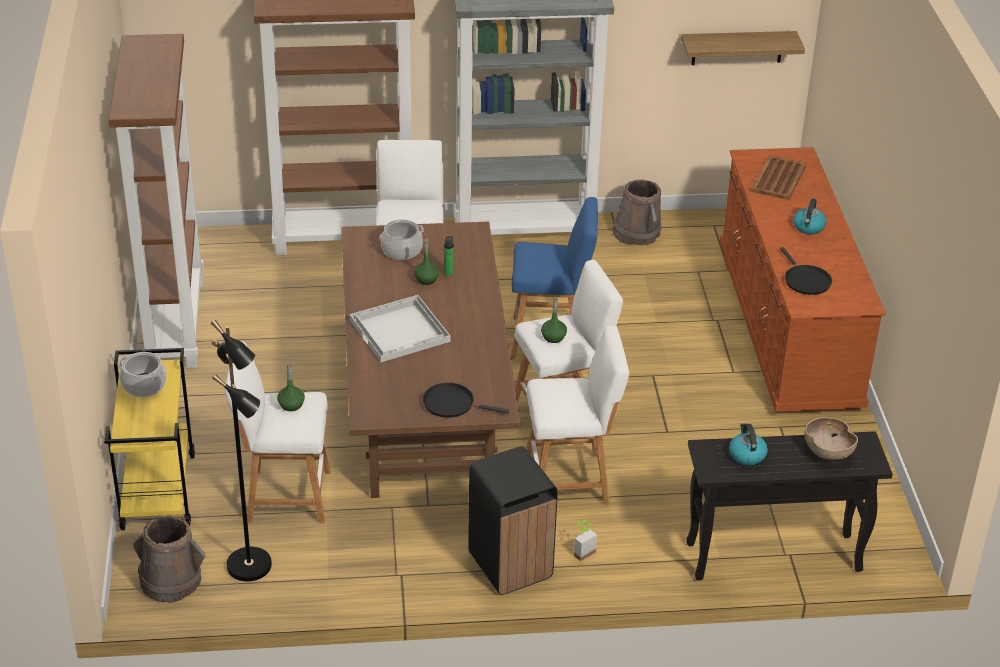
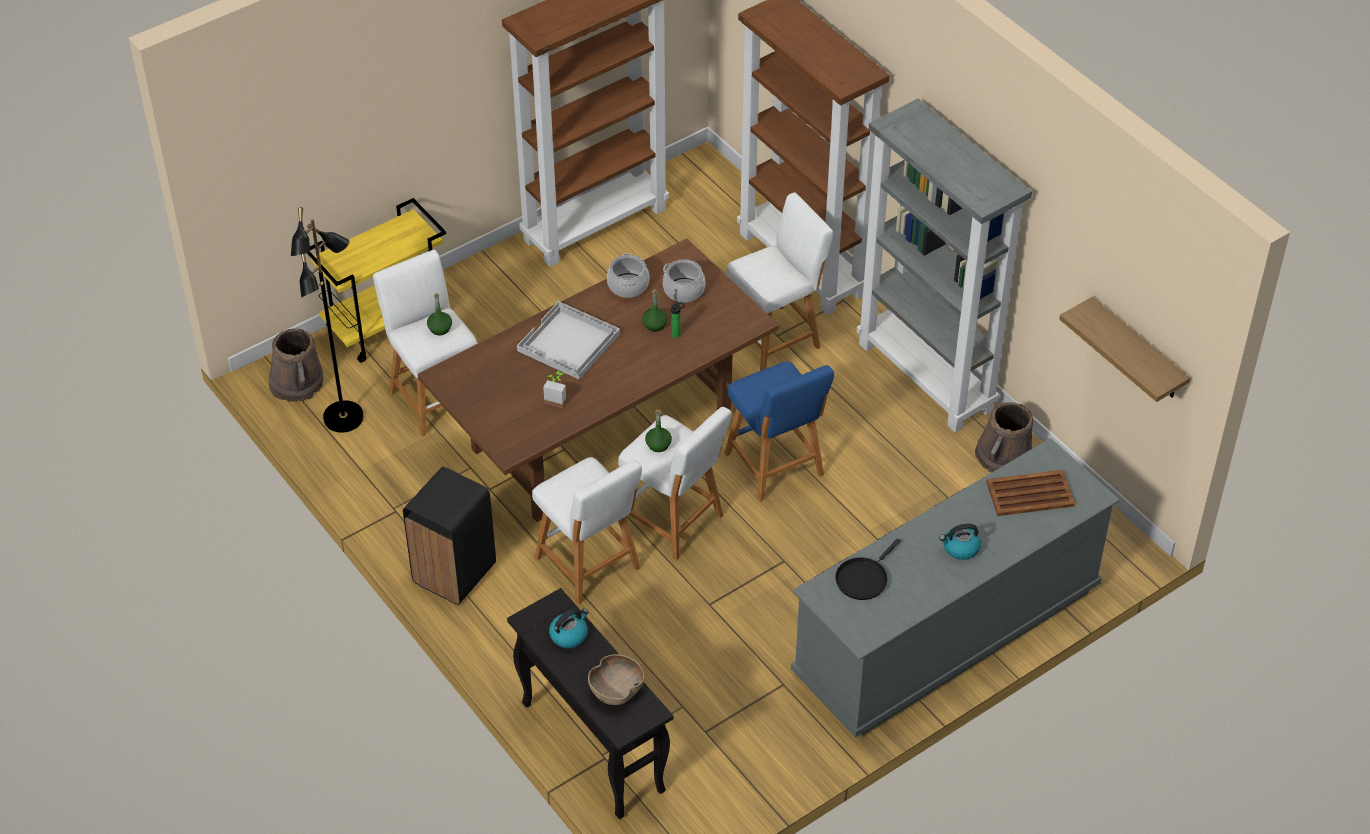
camera: 60 degrees right, 10 degrees up
(144, 386) = (394, 236): cooking pot -> cooking pot (627, 285)
(452, 404) = (496, 418): black frying pan -> none
(581, 551) = (504, 612): potted plant -> potted plant (557, 399)
(787, 327) = (946, 632): brown dresser -> grey dresser

